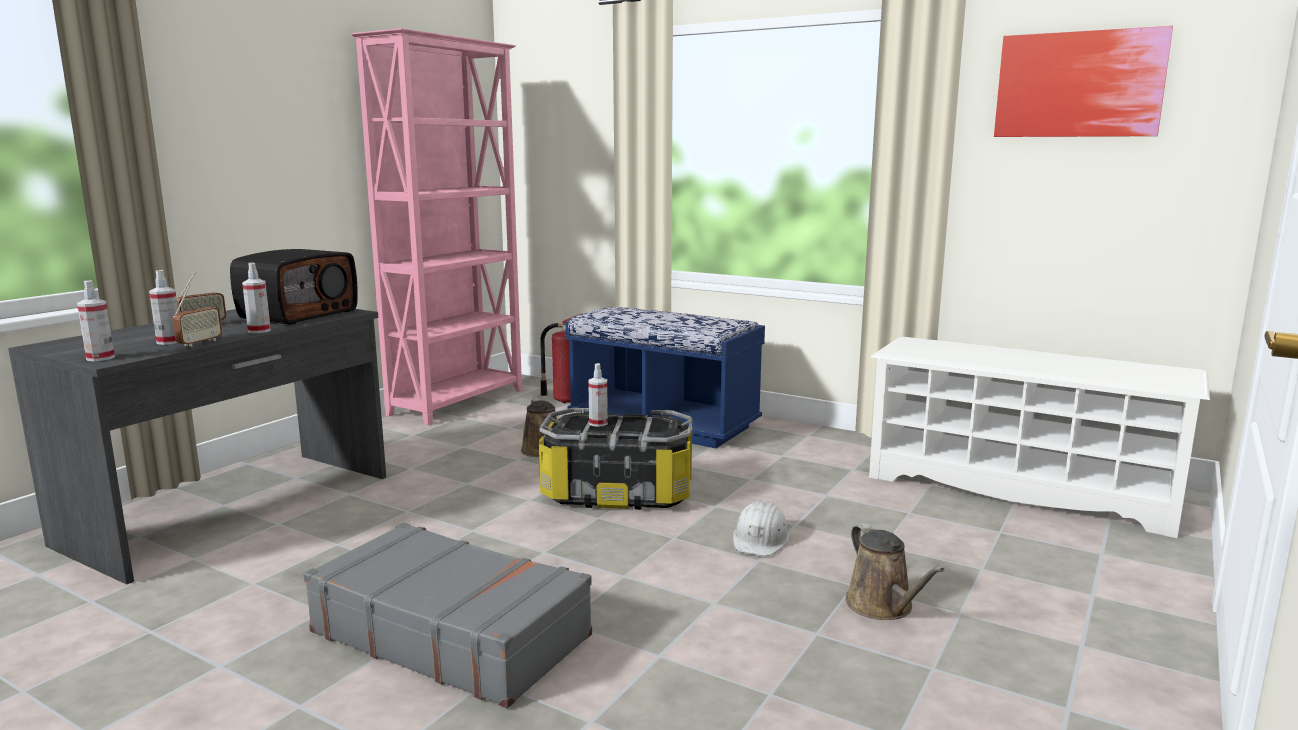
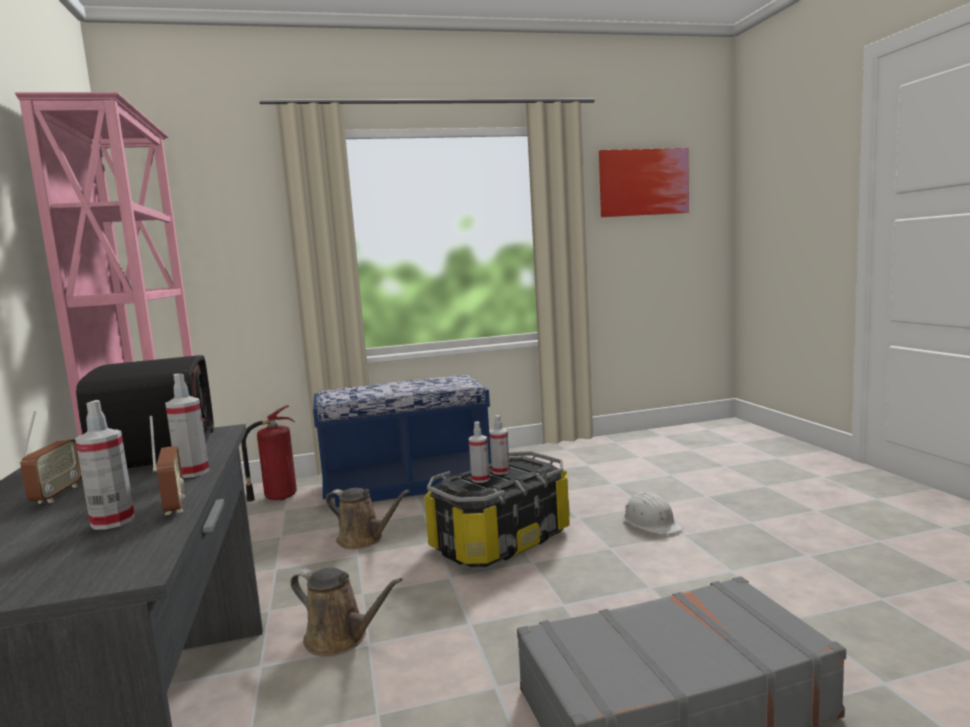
camera: 45 degrees left, 5 degrees down
(100, 358) = (92, 574): spray bottle -> spray bottle (500, 471)
(883, 606) = (789, 525): brown watering can -> brown watering can (341, 638)
(1019, 489) = (677, 443): white shoe rack -> none

